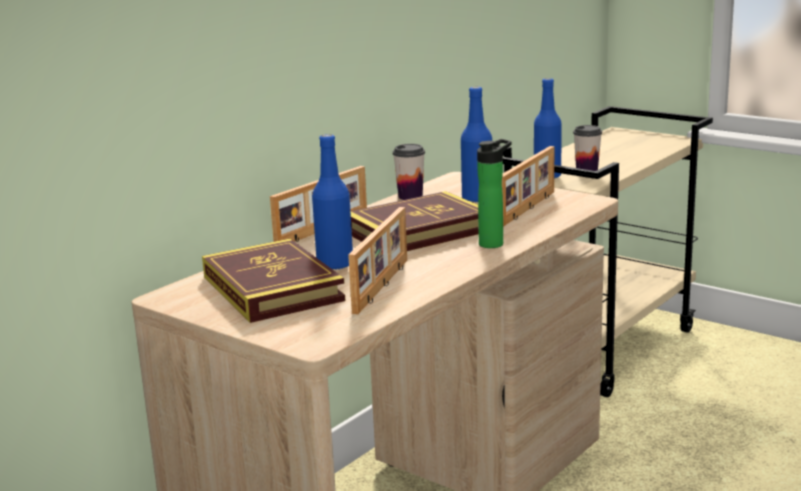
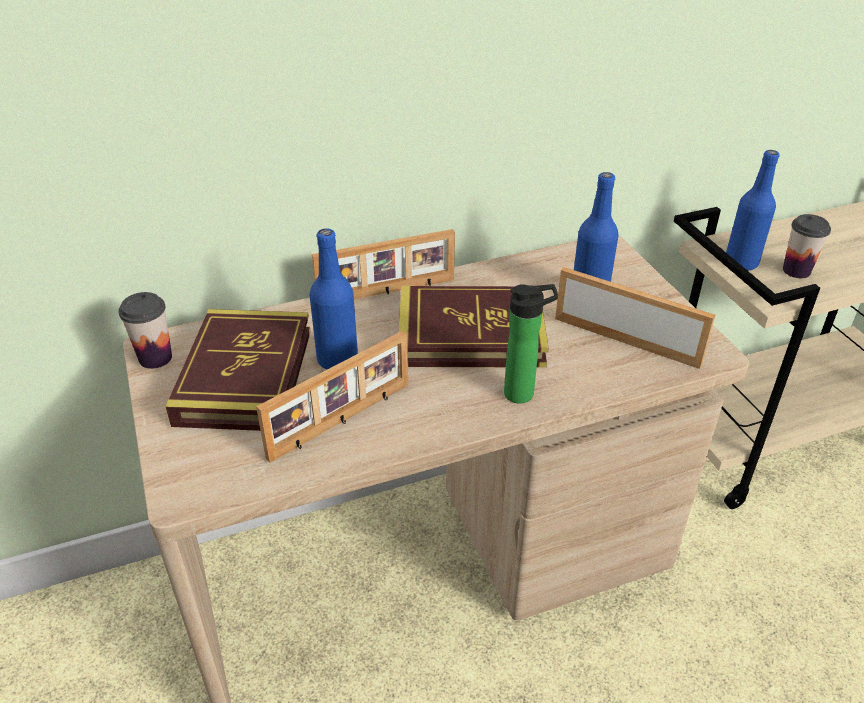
camera: 30 degrees right, 20 degrees up
(410, 196) = (525, 265): cup -> cup (155, 358)
(529, 208) = (626, 340): picture frame -> picture frame turned 120 degrees counterclockwise

